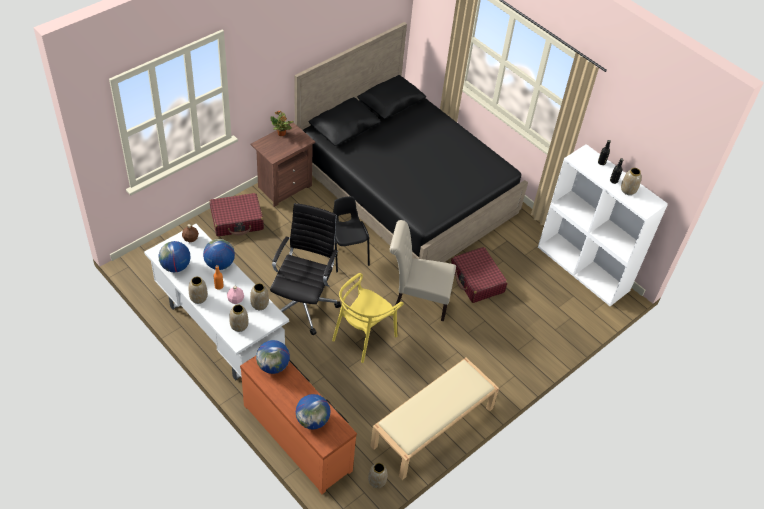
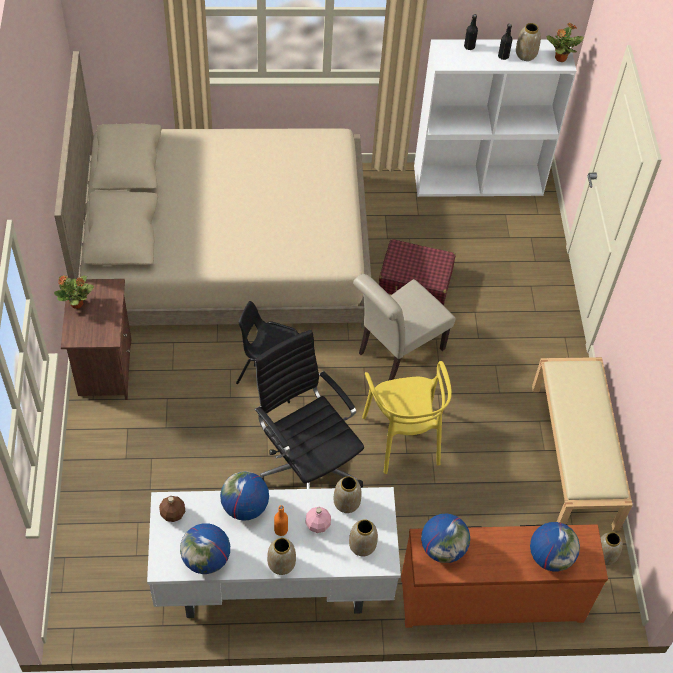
camera: 50 degrees left, 5 degrees up
(237, 220) = (112, 453): red suitcase -> none
(406, 188) = (225, 250): black bed -> beige bed
(646, 207) = (560, 58): none -> potted plant

